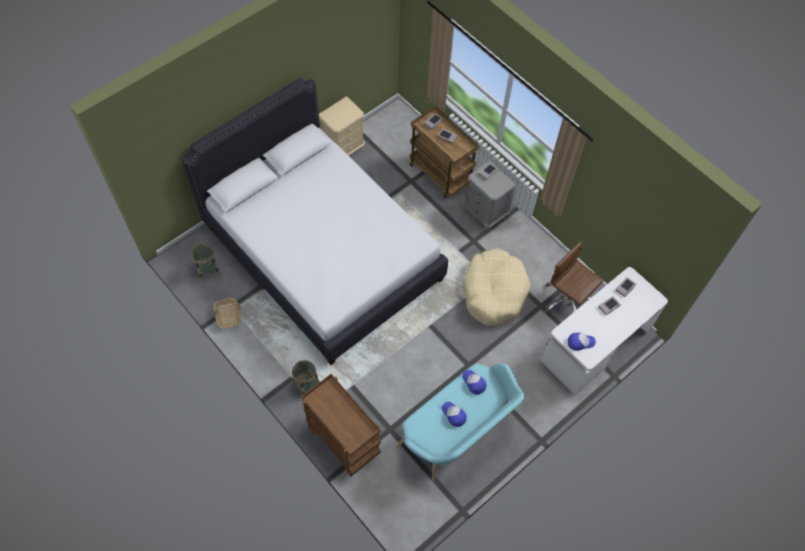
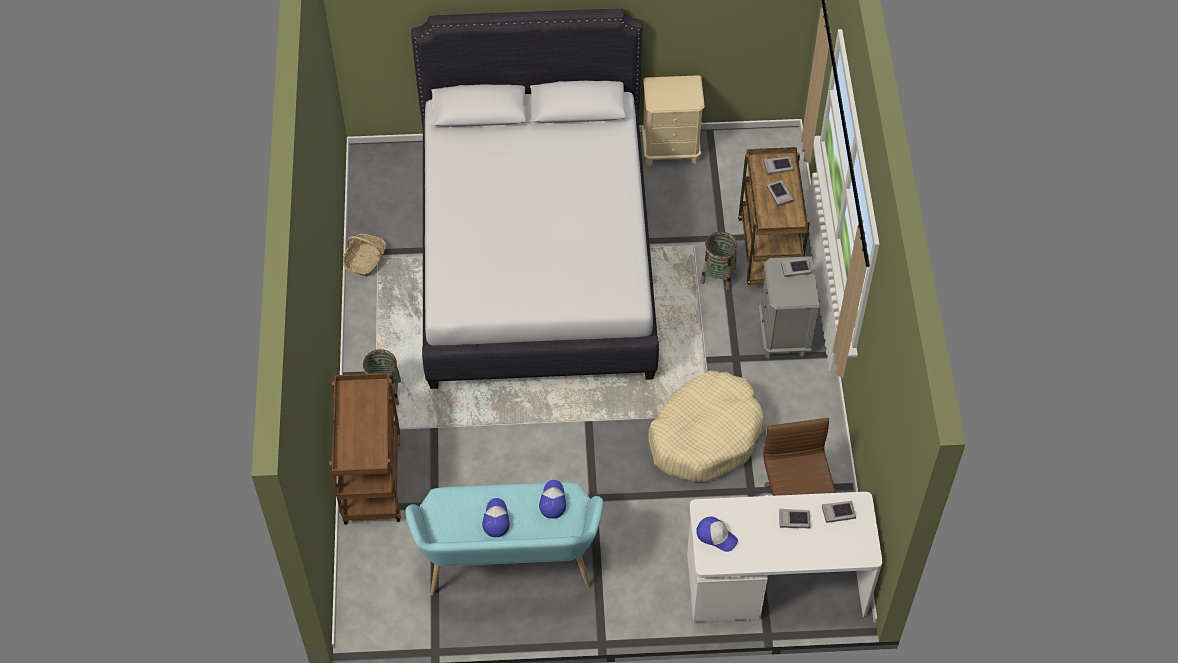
camera: 40 degrees right, 5 degrees down
(208, 270) = (387, 195): basket -> basket (718, 275)

